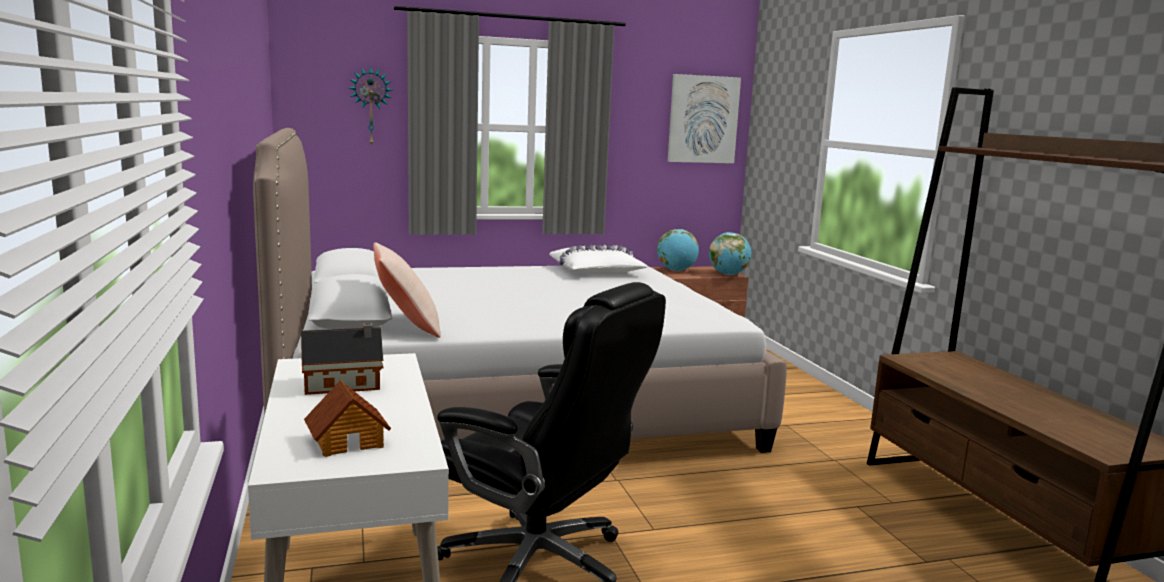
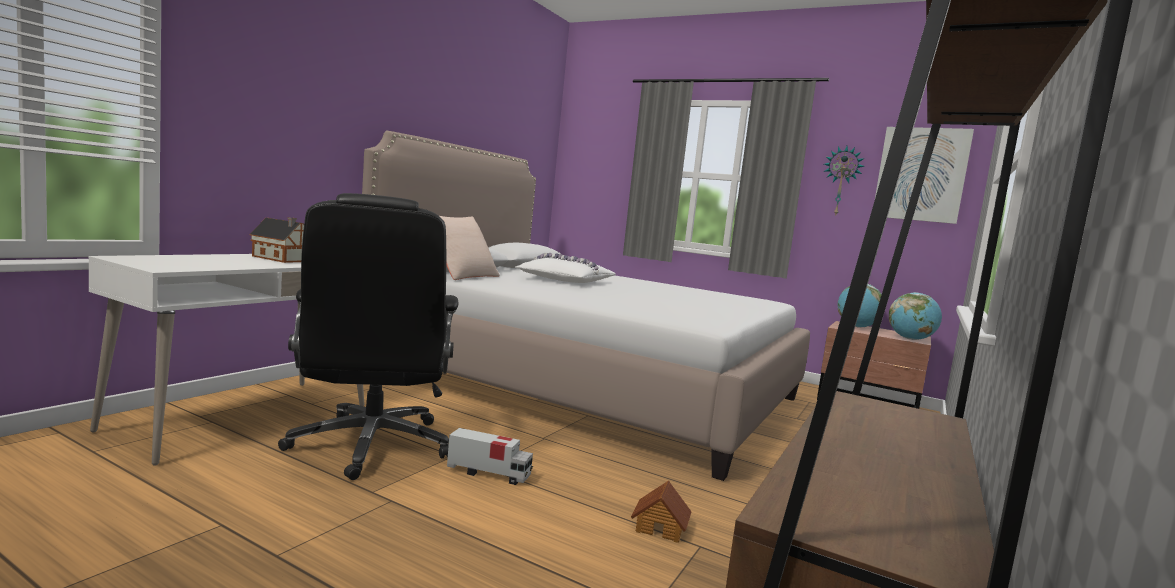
camera: 45 degrees right, 5 degrees down
(348, 441) = (179, 261): toy house -> toy house (660, 527)
(371, 106) = (615, 157): wall clock -> wall clock (841, 181)
(596, 271) = (719, 294): white pillow -> white pillow (564, 280)
(668, 532) = (489, 474): none -> toy truck

